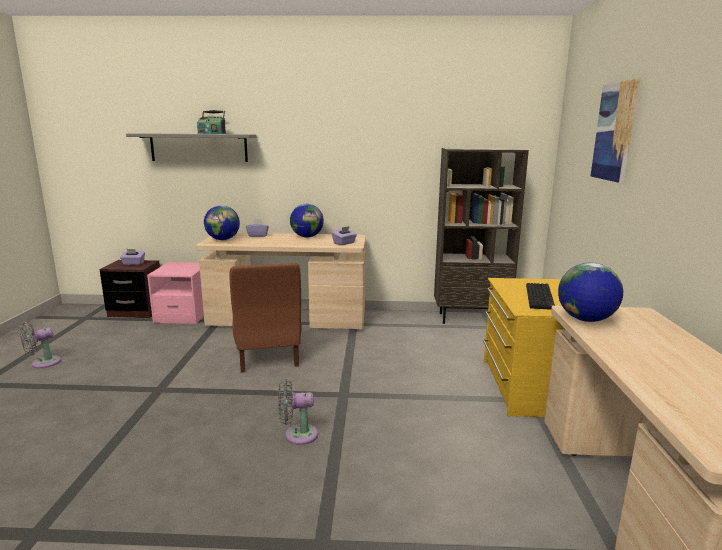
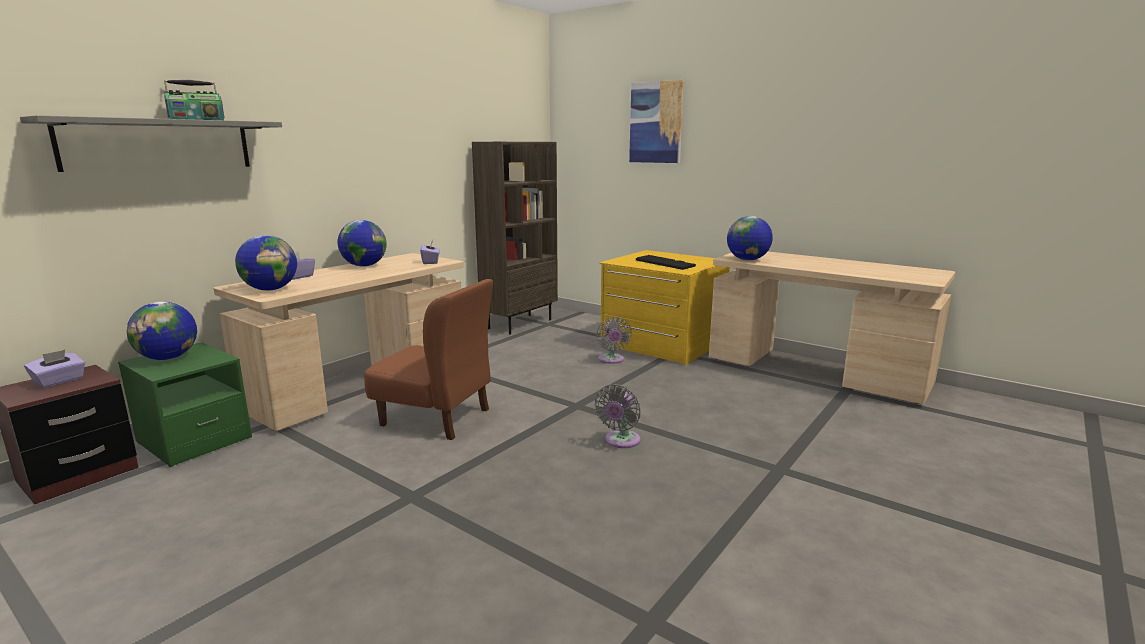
camera: 55 degrees left, 0 degrees up
(42, 363) = (118, 594): grey fan -> grey fan (611, 360)
(179, 266) = (168, 358): none -> globe
(184, 315) = (194, 440): pink nightstand -> green nightstand

